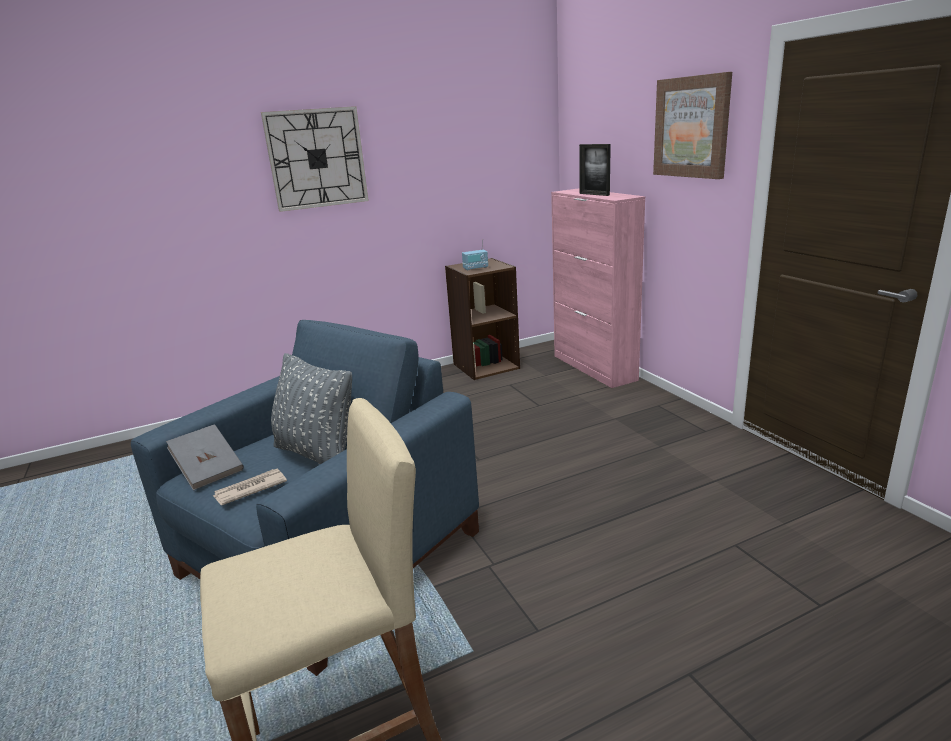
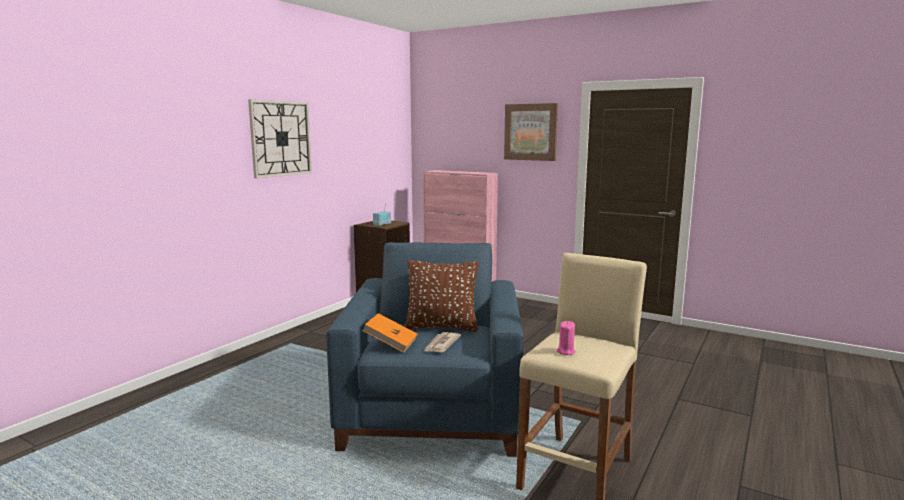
camera: 35 degrees left, 10 degrees down
(209, 470) = (391, 344): grey book -> orange book
(249, 580) = (565, 351): none -> pink candle
(317, 454) = (442, 327): grey pillow -> brown pillow
(594, 194) = (461, 172): picture frame -> none

